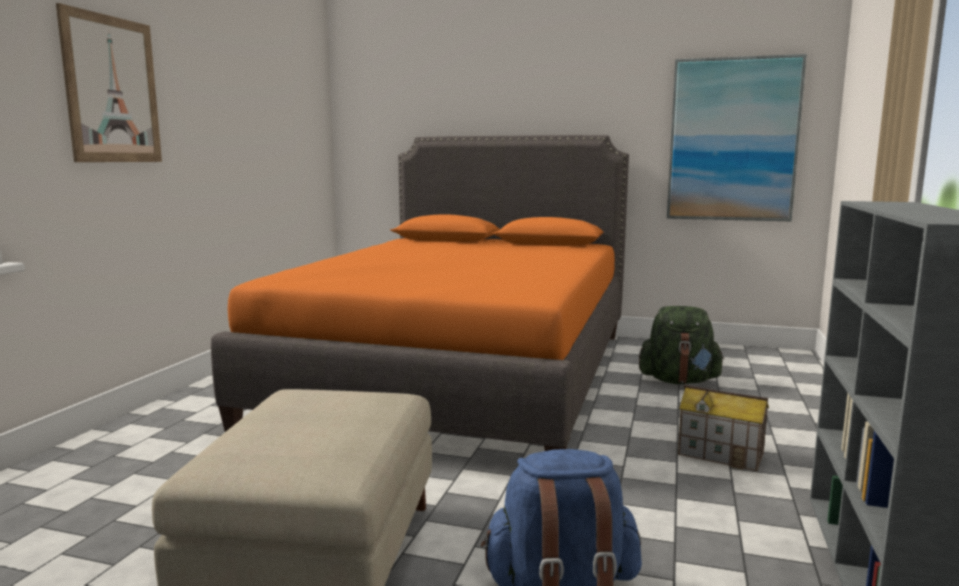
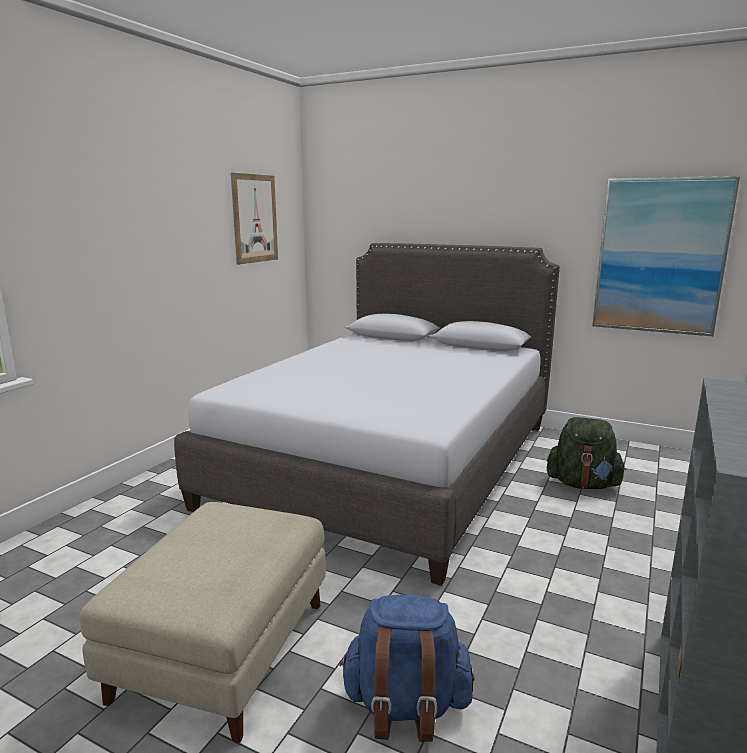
camera: 10 degrees right, 5 degrees up
(112, 90) = (104, 230): picture -> picture (255, 218)
(460, 375) = (390, 462): orange bed -> grey bed
(721, 454) = (594, 574): toy house -> none

